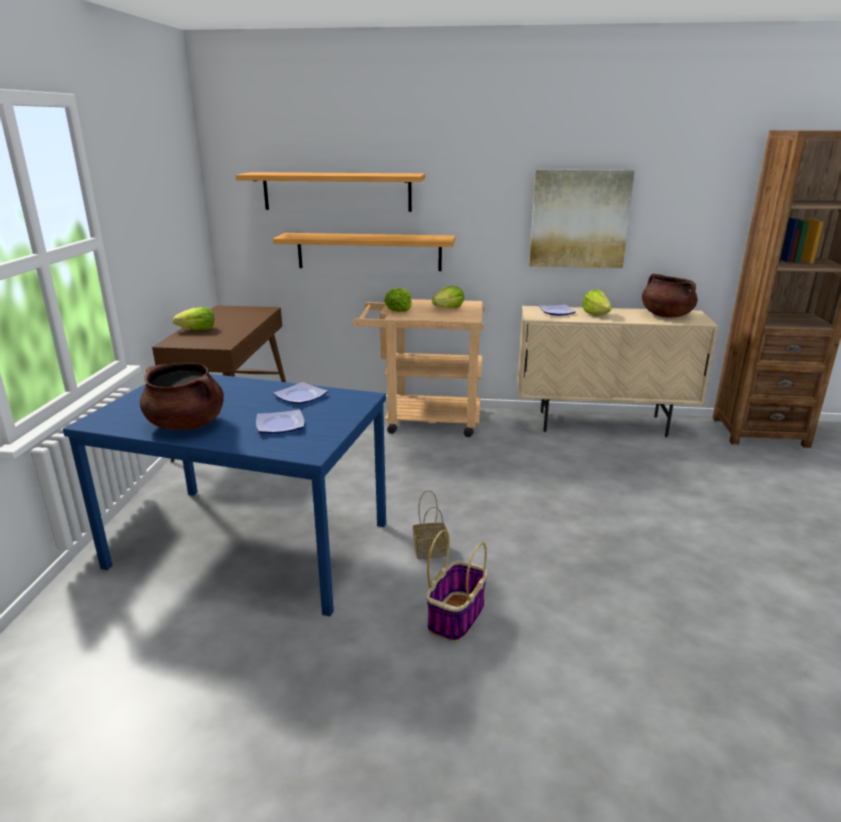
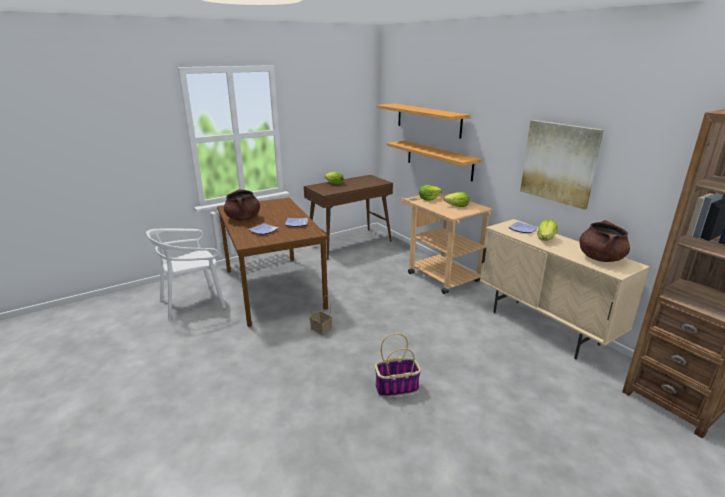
camera: 50 degrees right, 0 degrees up
(145, 652) = (193, 302): none -> white chair
(253, 544) = (274, 288): blue dining table -> brown dining table
(456, 616) = (280, 356): basket -> basket (397, 387)

